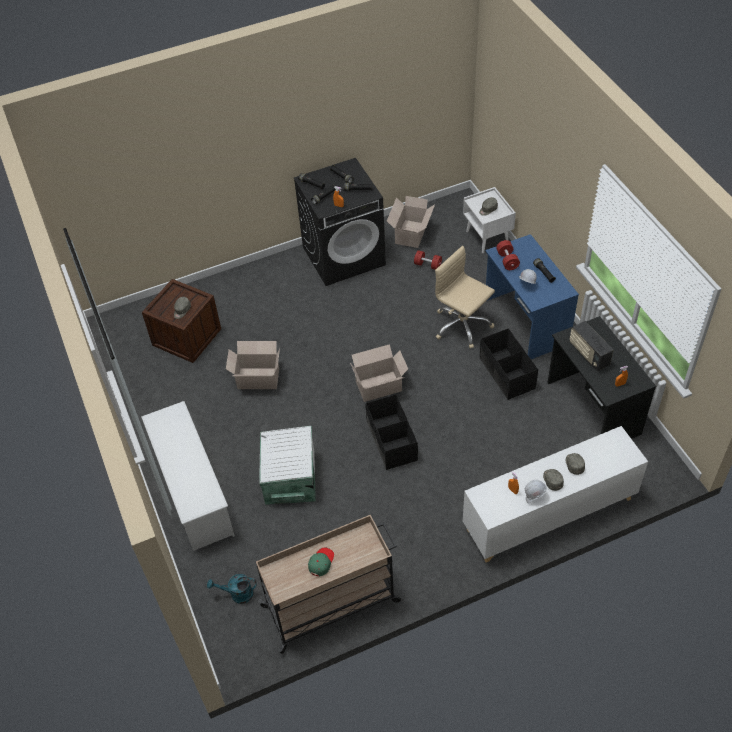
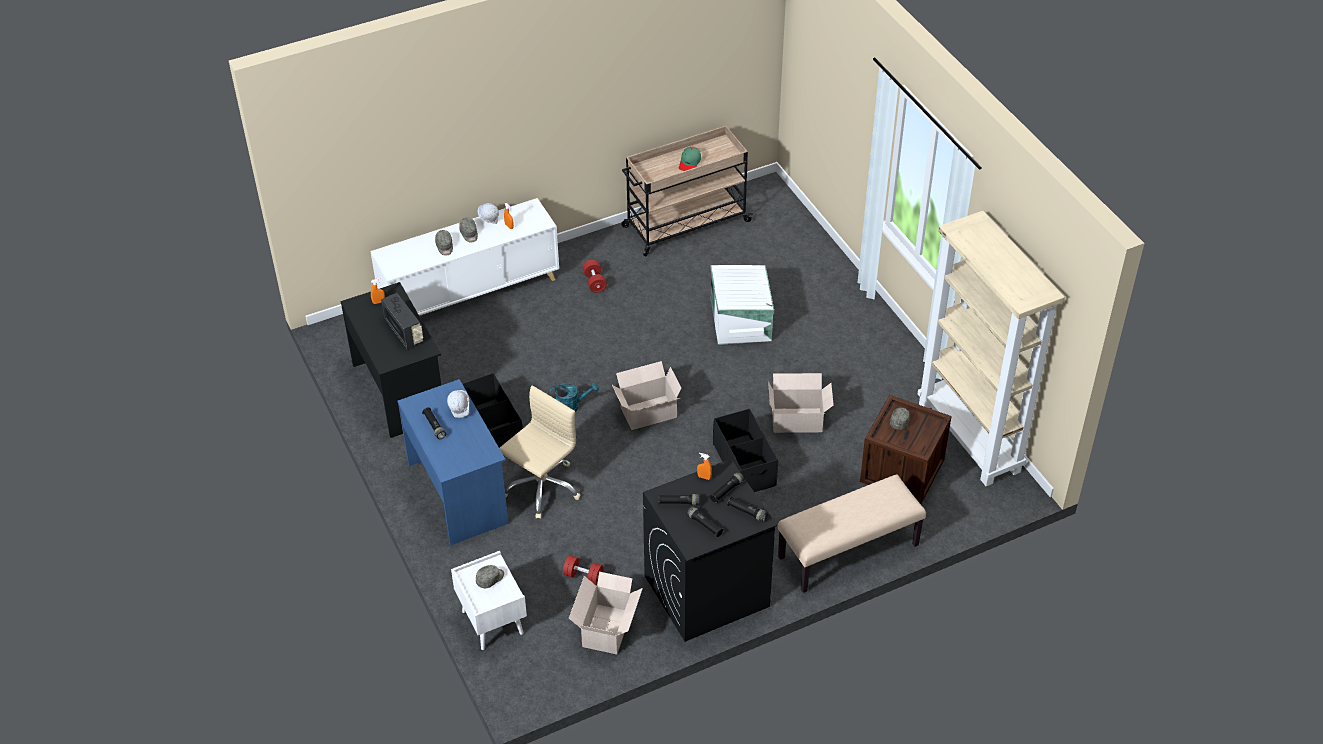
camera: 175 degrees right, 5 degrees down
(125, 362) = (970, 438): none -> beige bookcase
(194, 492) = (841, 306): white shoe rack -> none
(237, 594) = (775, 229): turquoise watering can -> turquoise watering can (571, 406)
(242, 280) = (848, 552): none -> beige bench
(391, 441) = (632, 355): black storage box -> black storage box (744, 465)
(462, 326) = (541, 487): beige office chair -> beige office chair turned 90 degrees counterclockwise
(507, 260) = (478, 443): red dumbbell -> red dumbbell (594, 282)

